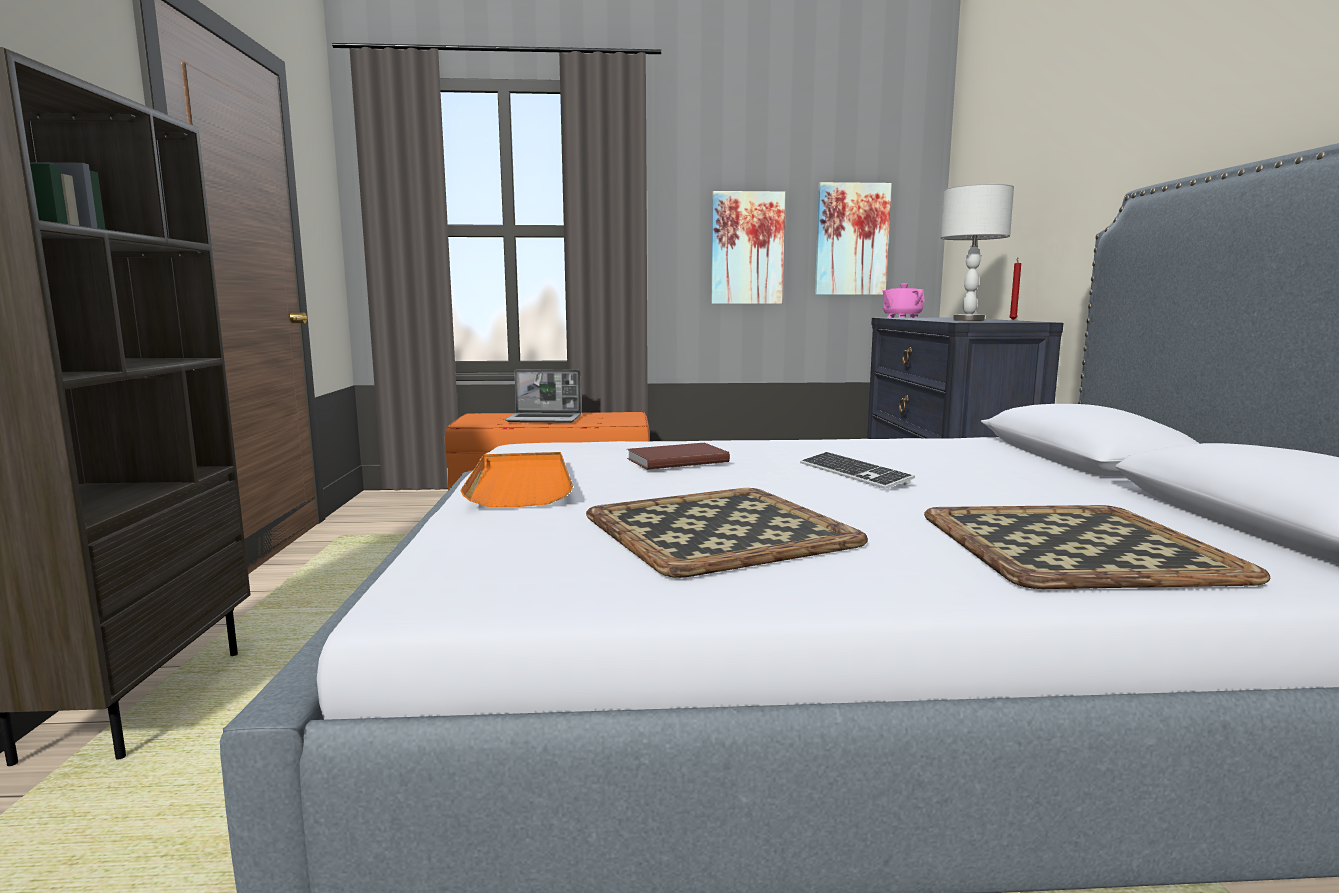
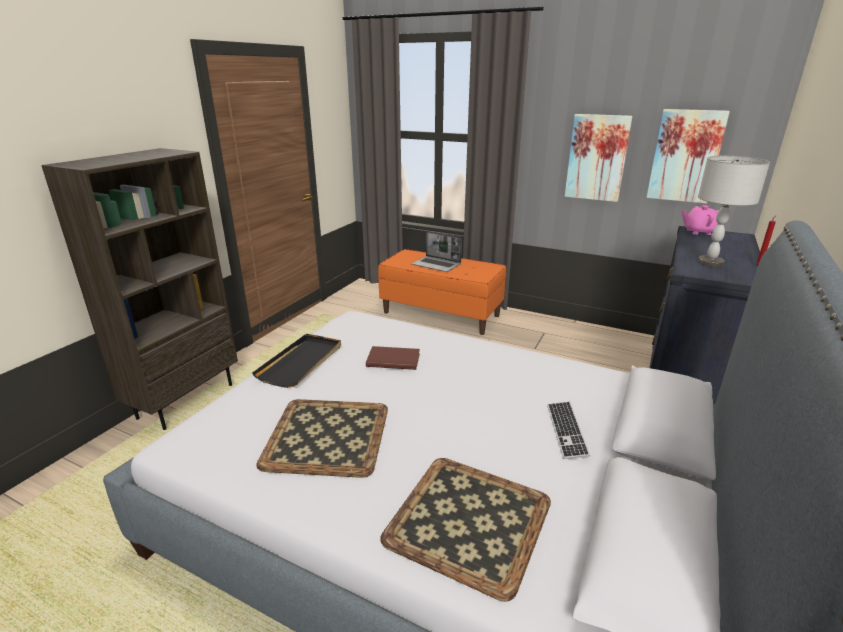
camera: 30 degrees right, 15 degrees up
(520, 484) = (301, 362): orange tray -> black tray
(853, 473) = (468, 401): keyboard -> keyboard (566, 430)

